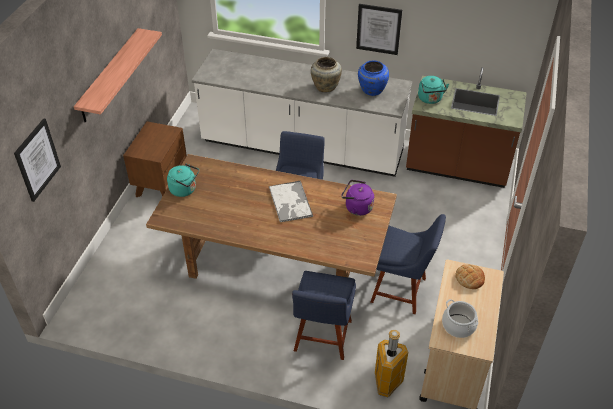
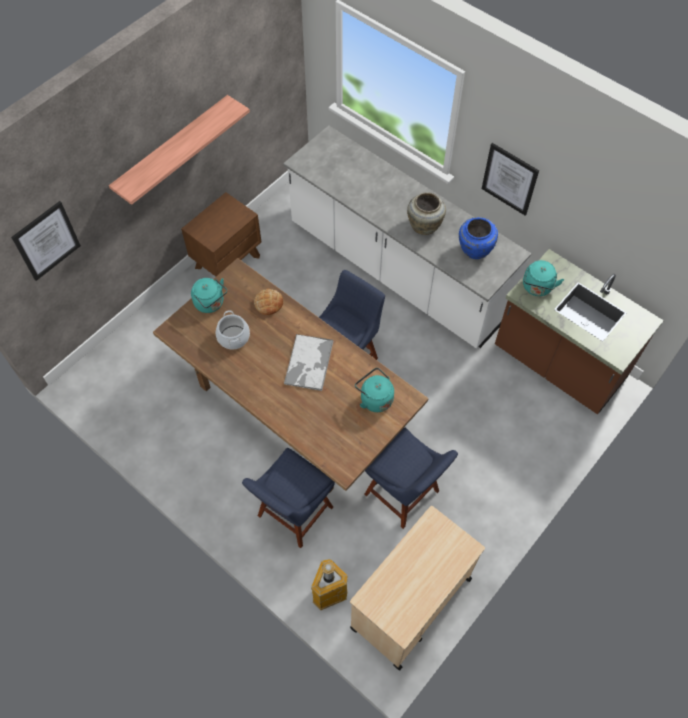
camera: 25 degrees right, 15 degrees up
(357, 207) = (374, 398): purple kettle -> turquoise kettle
(458, 326) = (394, 592): cooking pot -> cooking pot (233, 337)
(470, 278) = (442, 540): bread -> bread (268, 303)

